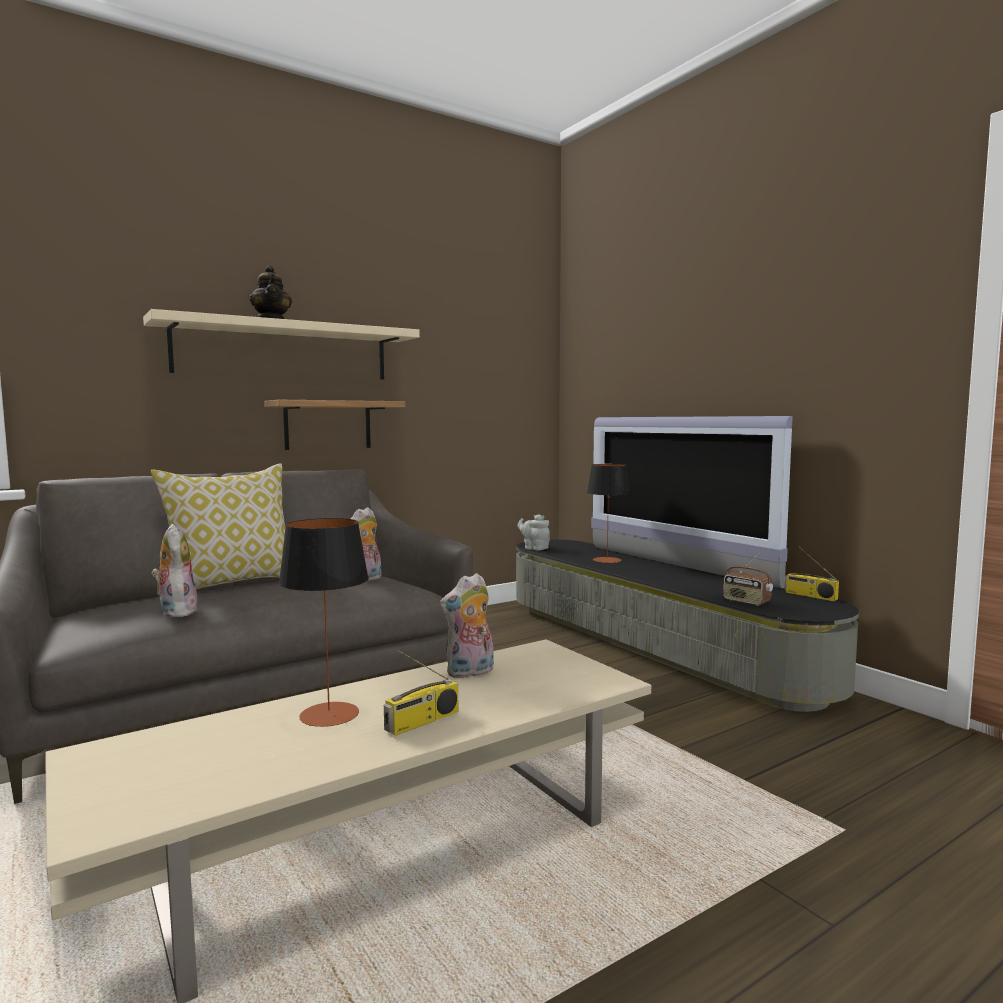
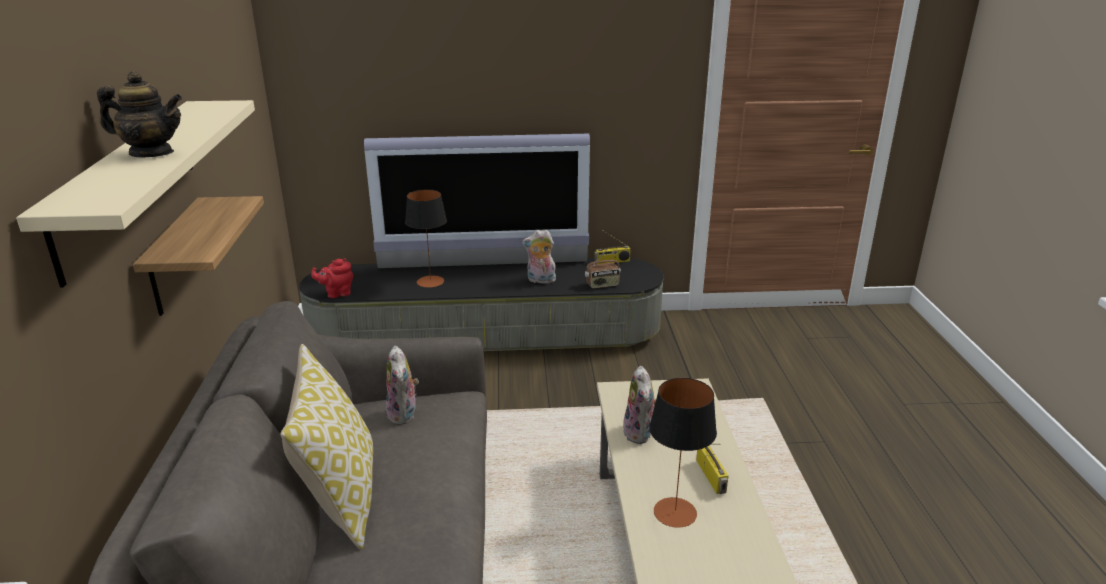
camera: 60 degrees left, 20 degrees up
(176, 611) = (423, 548): plush toy -> plush toy (540, 280)
(534, 548) = (337, 293): grey teapot -> red teapot

